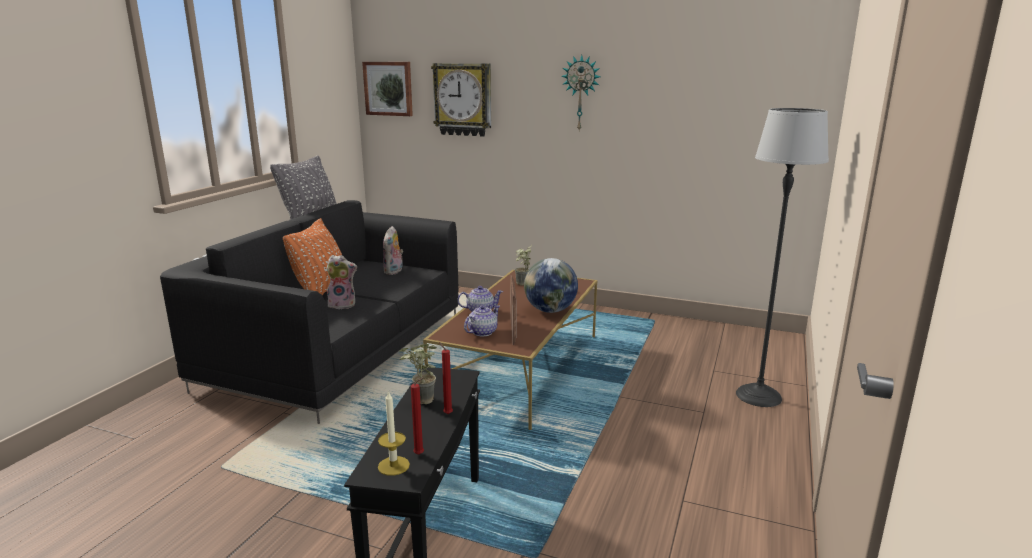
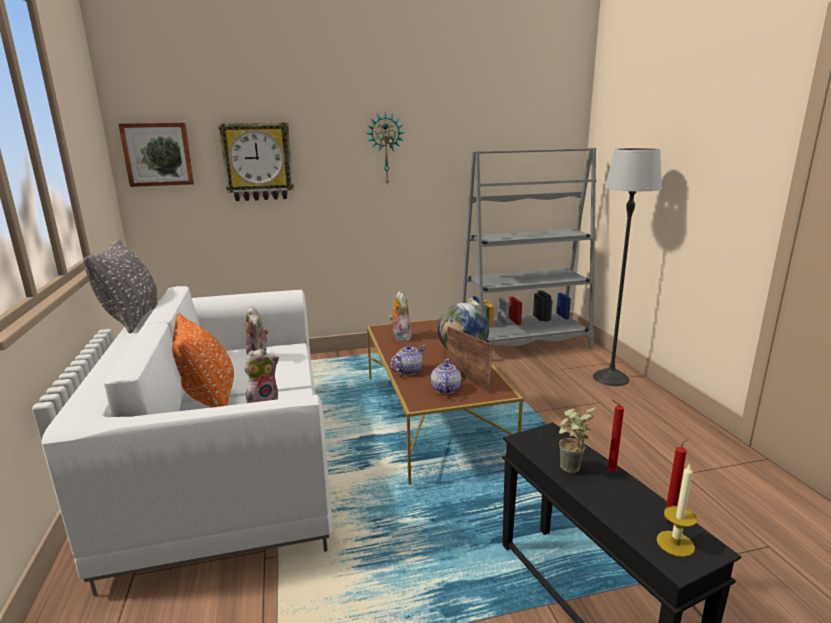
camera: 35 degrees left, 0 degrees up
(337, 350) = (229, 463): black sofa -> white sofa
(522, 285) = (400, 337): potted plant -> plush toy
(712, 337) = (525, 344): none -> grey bookcase

